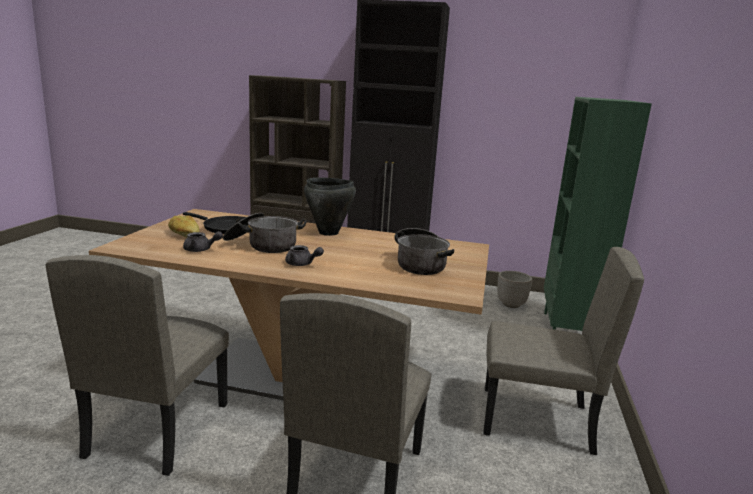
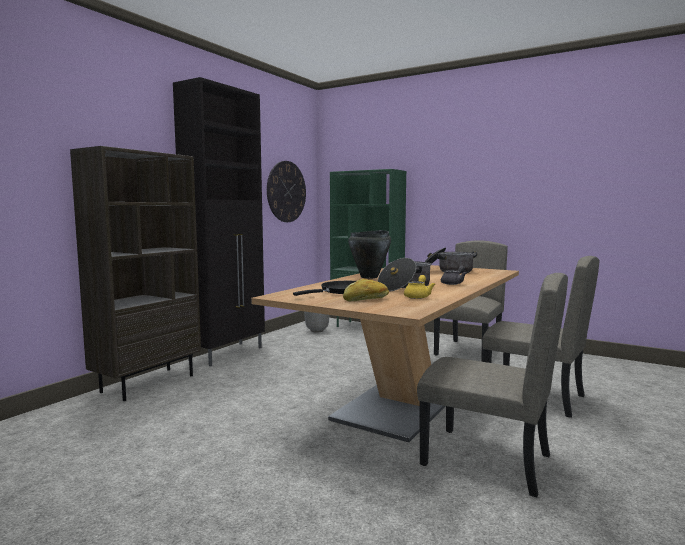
camera: 70 degrees left, 10 degrees down
(201, 250) = (418, 296): grey teapot -> yellow teapot
(535, 120) = (286, 191): none -> wall clock

